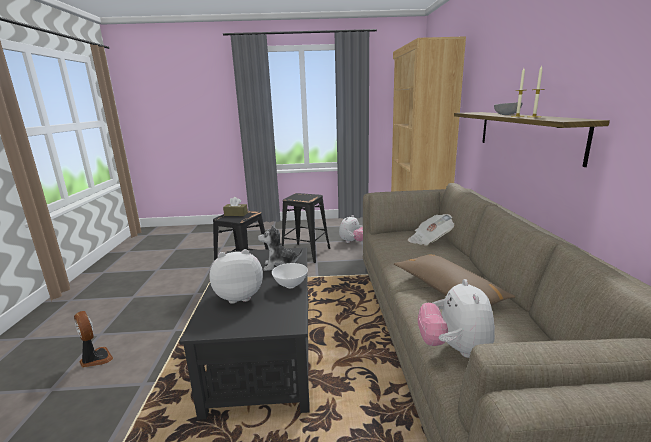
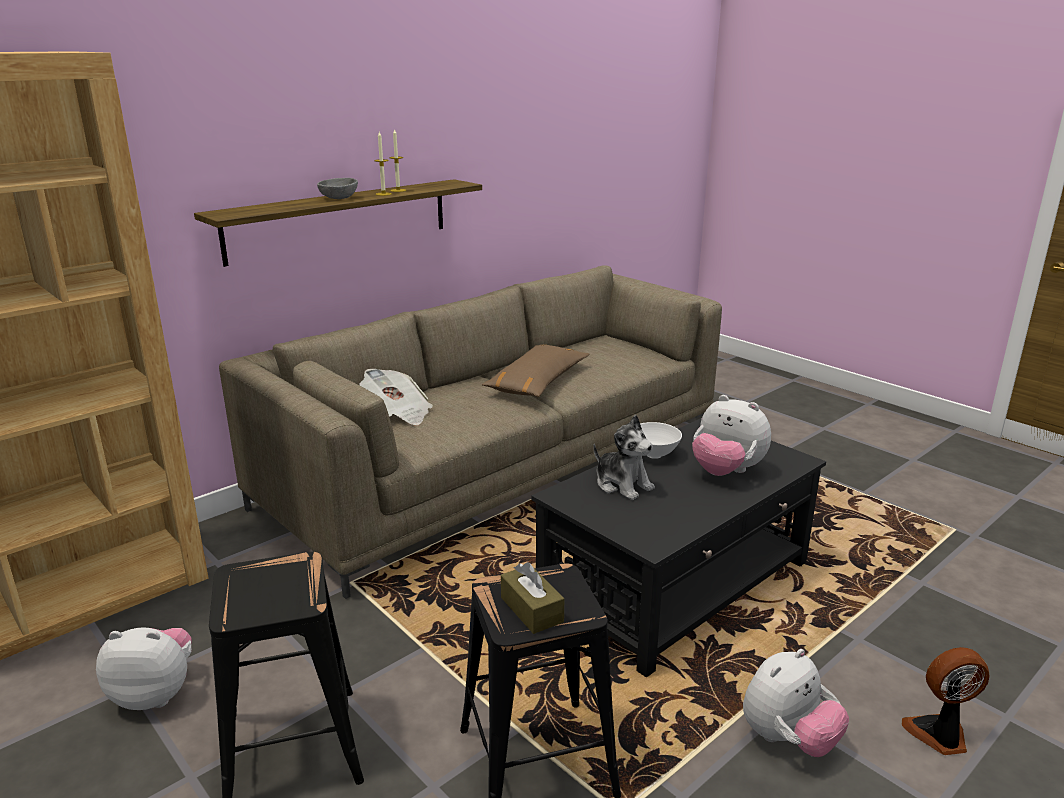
camera: 130 degrees left, 5 degrees up
(95, 359) = (939, 735): fan -> fan turned 75 degrees clockwise
(453, 349) = (629, 365): plush toy -> plush toy (788, 739)

